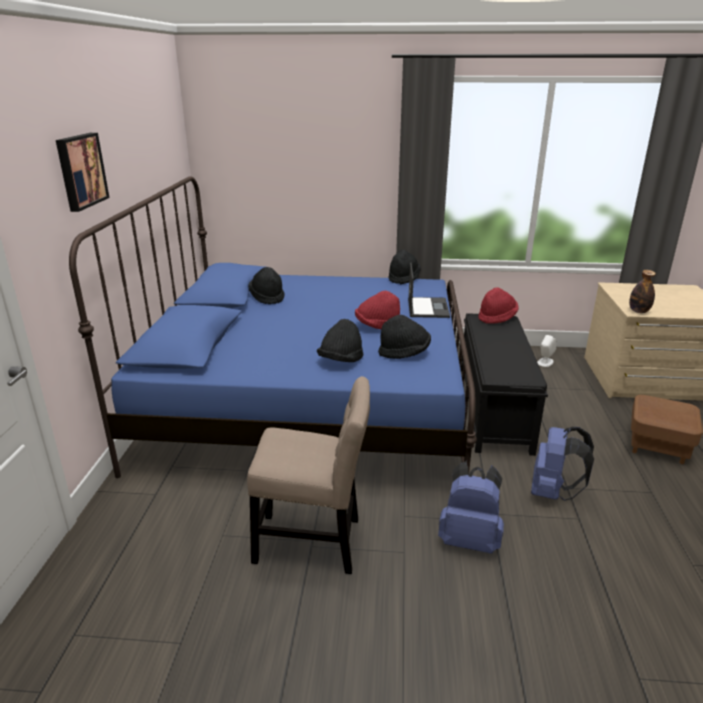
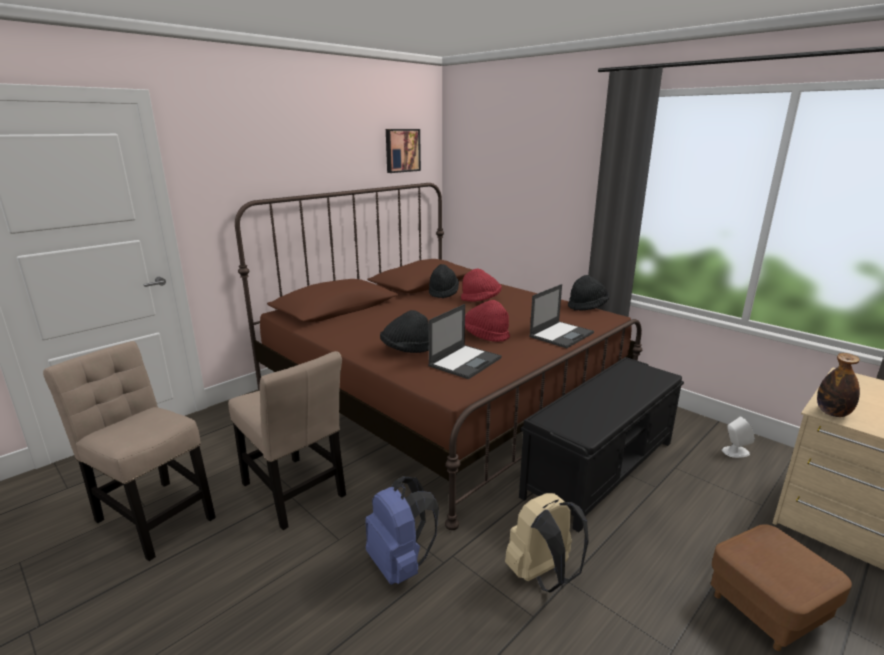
camera: 40 degrees right, 5 degrees down
(80, 171) = (274, 157): picture -> picture (402, 150)
(207, 643) = (153, 516): none -> beige chair
(310, 400) = (443, 394): blue bed -> brown bed
(404, 353) = (465, 361): black hat -> laptop
(497, 318) = (652, 370): red hat -> red hat (481, 299)
(552, 492) = (543, 575): blue backpack -> beige backpack

